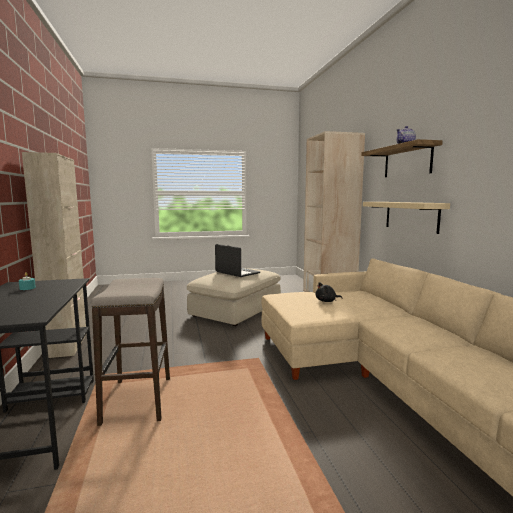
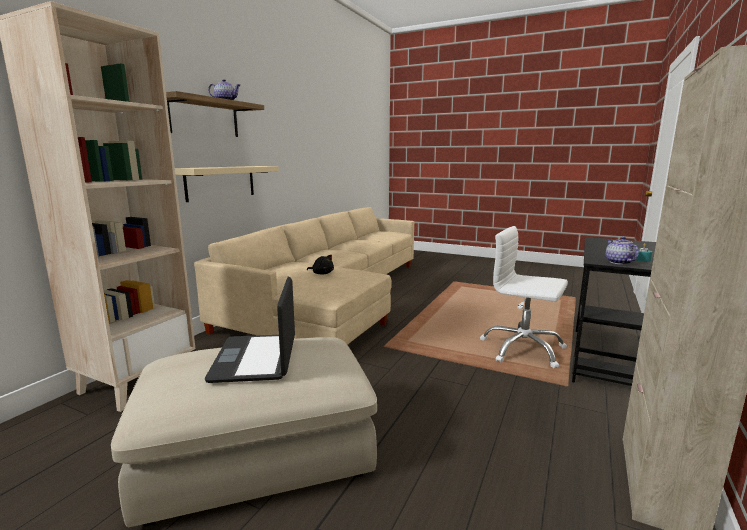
camera: 140 degrees left, 5 degrees up
(57, 282) = (618, 262): none -> teapot
(138, 400) = (522, 349): stool -> white office chair

